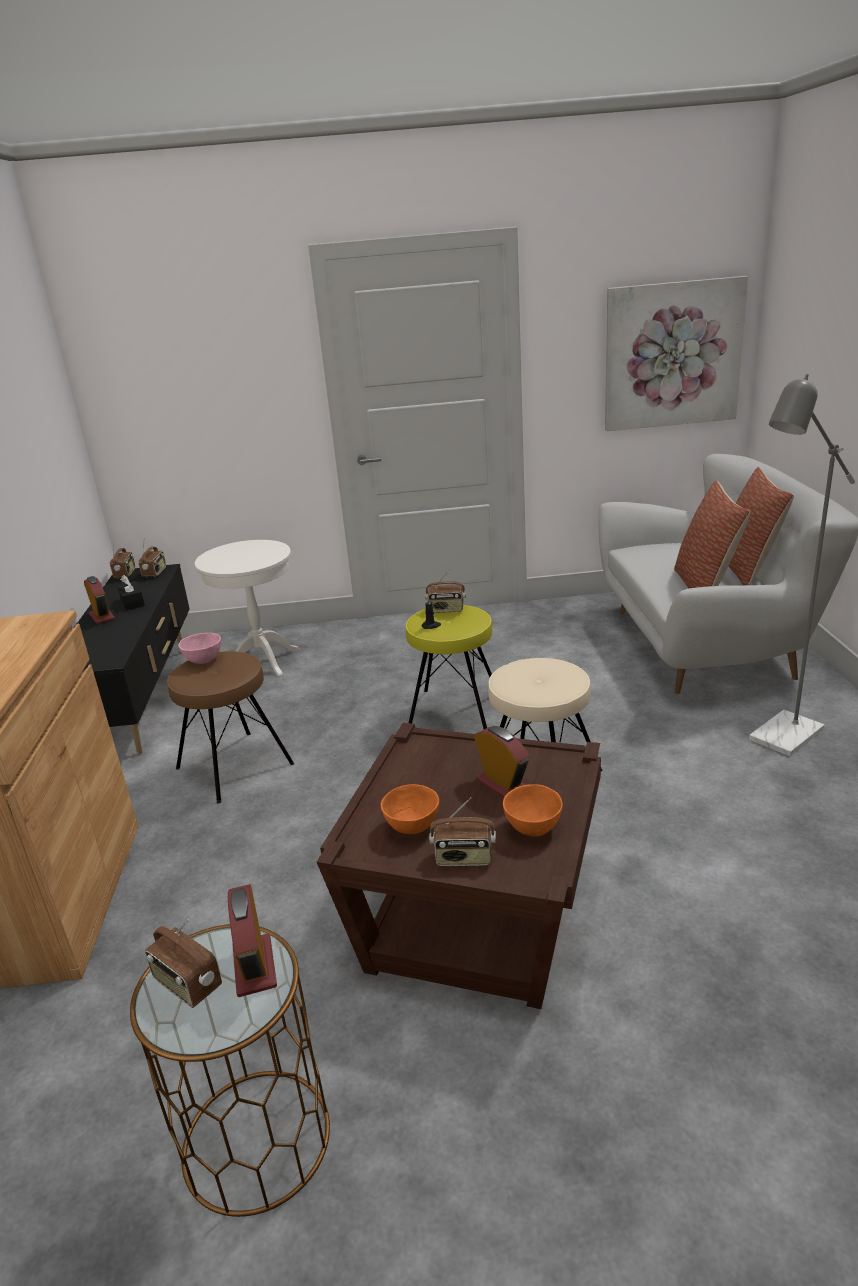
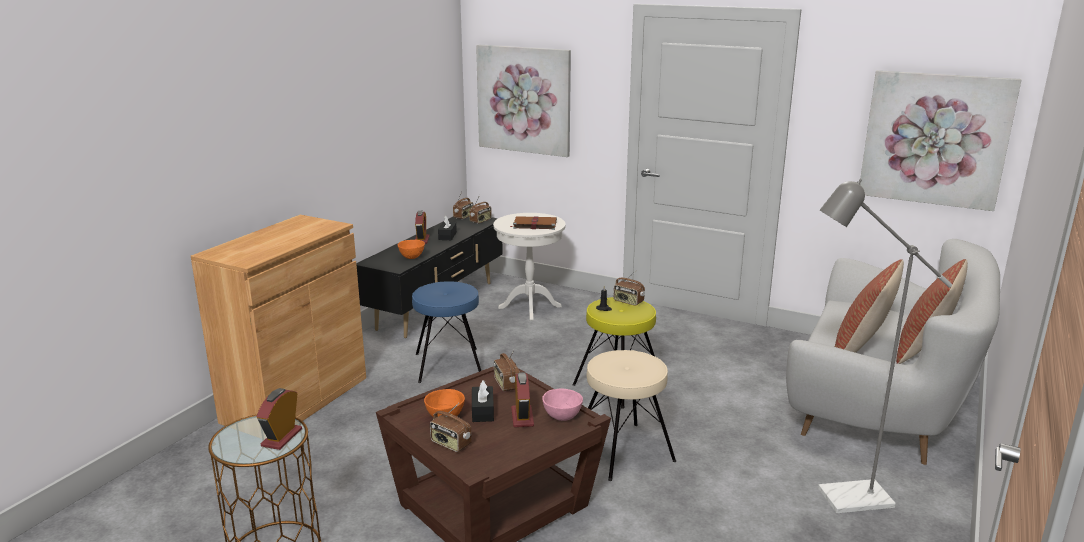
camera: 30 degrees right, 5 degrees down
(173, 398) = (524, 100): none -> picture
(187, 985) = (248, 432): radio -> radio (506, 384)
(203, 660) = (445, 284): pink bowl -> pink bowl (561, 416)
(235, 765) = (449, 365): brown stool -> blue stool
(251, 555) = (534, 224): none -> brown book
(447, 798) = (482, 411): none -> black tissue box
(533, 827) = (508, 445): orange bowl -> orange bowl (412, 257)

